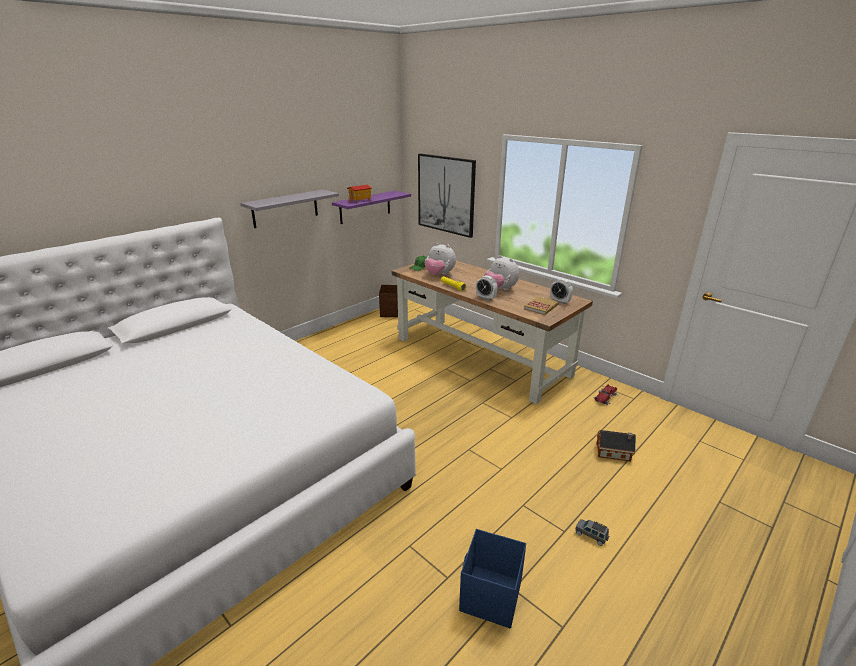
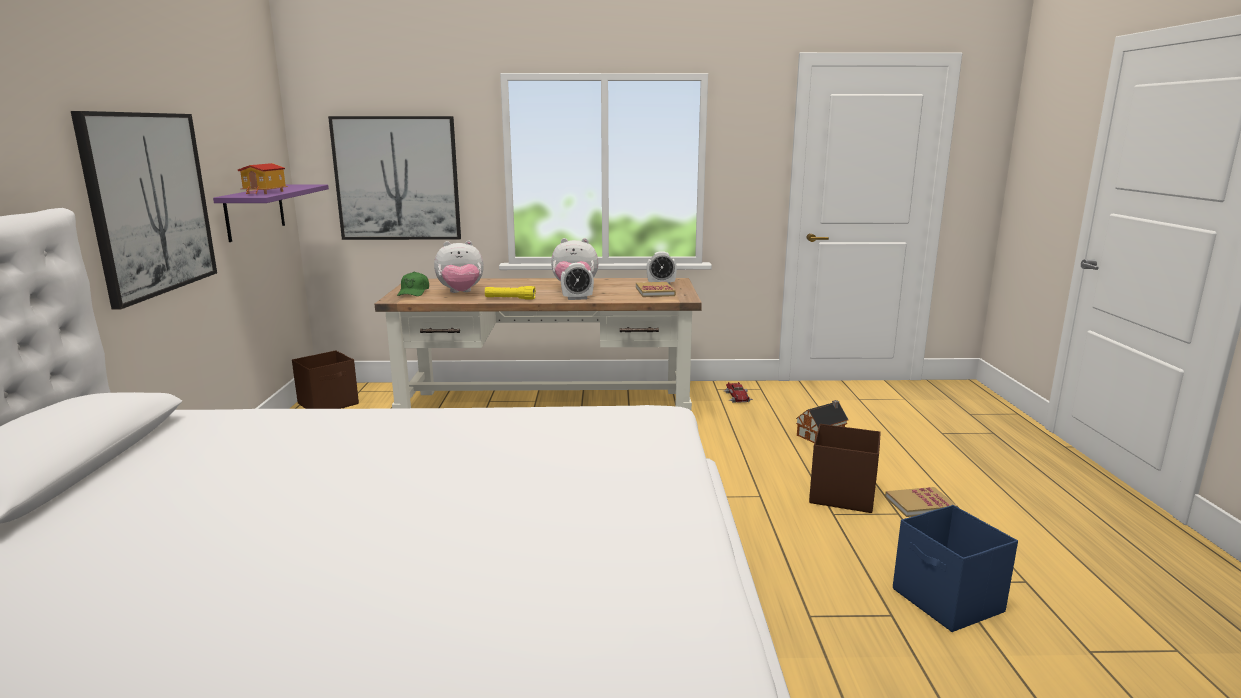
camera: 45 degrees left, 10 degrees down
(285, 208) = (150, 204): grey shelf -> picture
(550, 497) = (841, 495): none -> brown storage box
(591, 536) = (920, 504): grey toy car -> book

